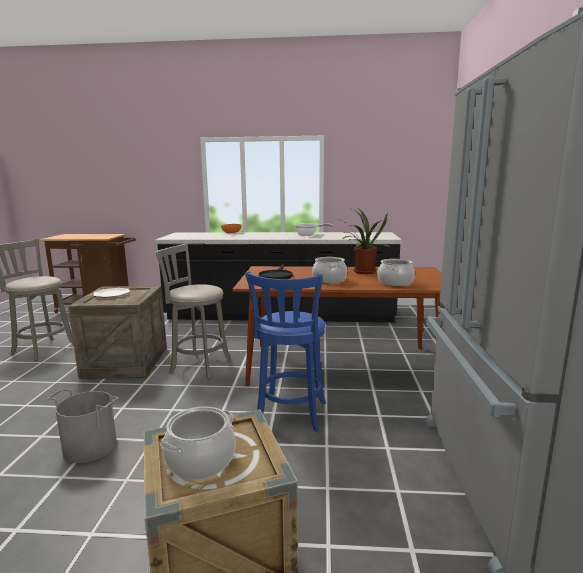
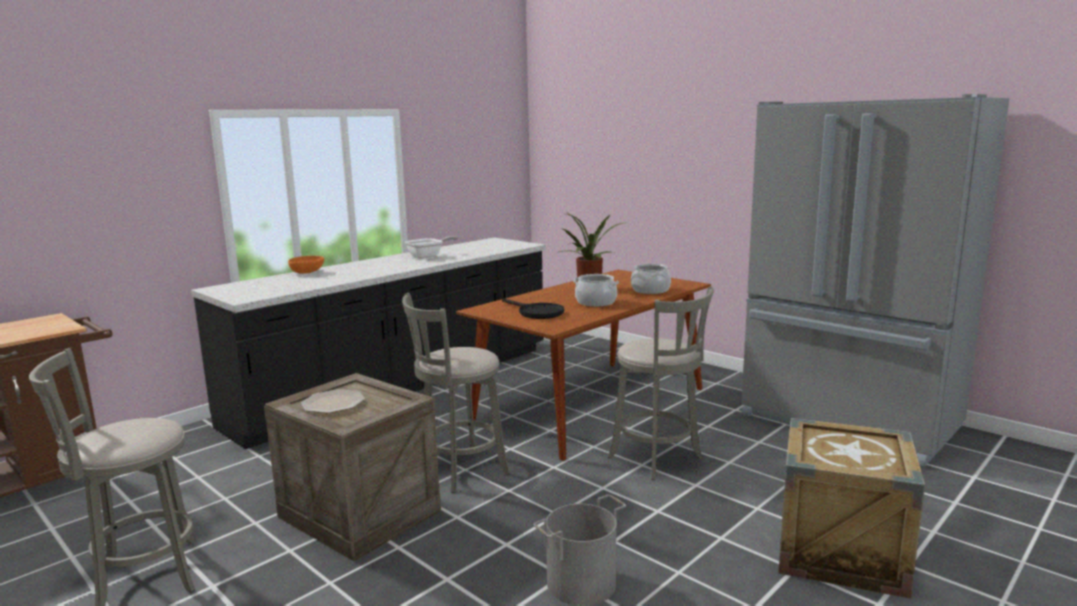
camera: 50 degrees left, 0 degrees up
(200, 460) = (853, 455): cooking pot -> none
(290, 415) = (658, 459): blue stool -> grey stool

